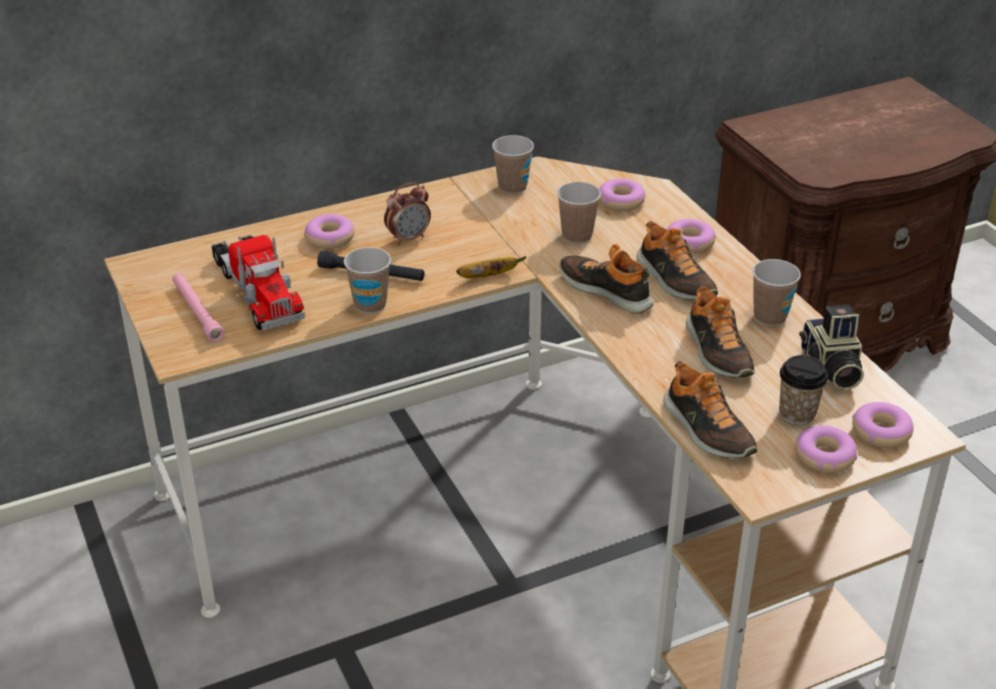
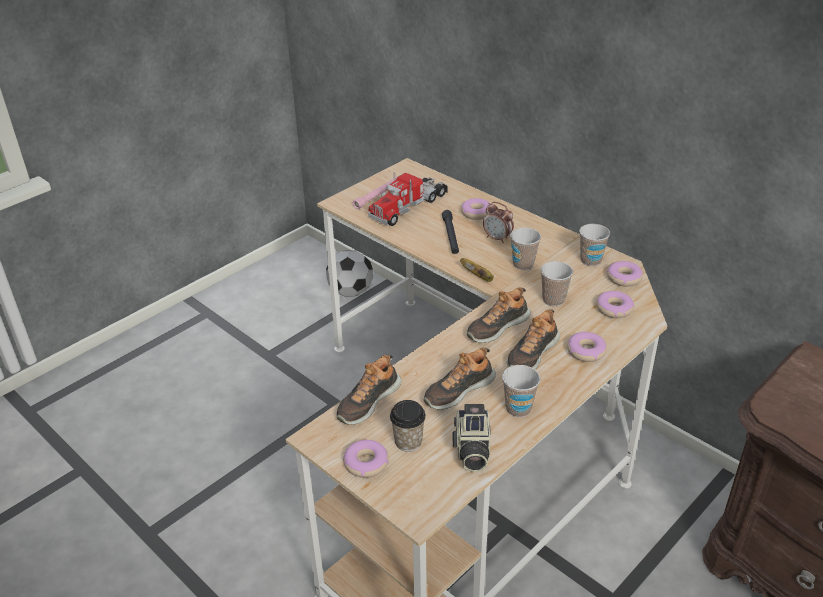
camera: 70 degrees right, 0 degrees up
(70, 559) = (350, 292): none -> football
(370, 304) = (420, 244): cup -> cup (523, 264)
(607, 290) = (497, 327): shoe -> shoe turned 150 degrees counterclockwise
(829, 369) = (471, 451): camera -> camera turned 60 degrees counterclockwise
(881, 432) = (409, 490): donut -> donut (624, 278)

